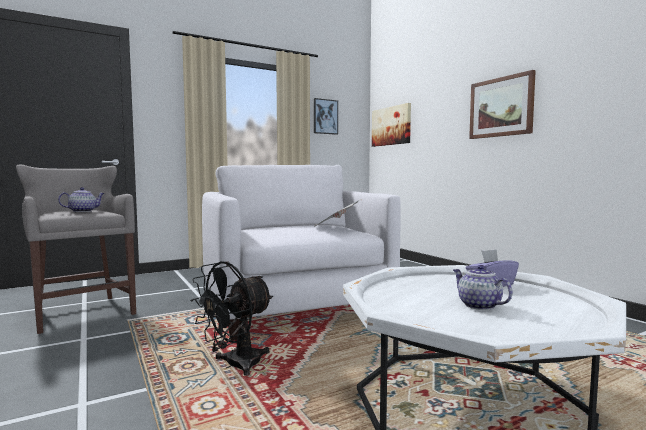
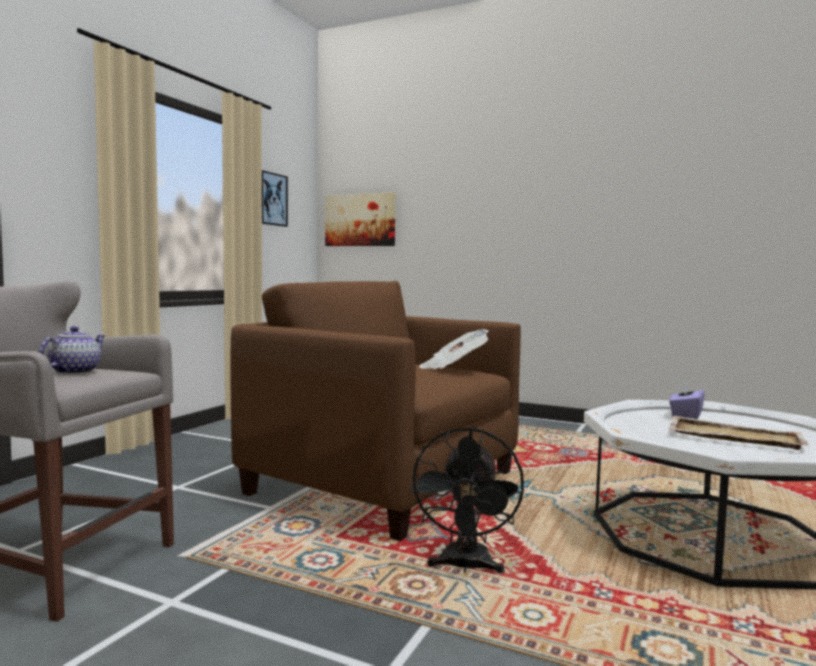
camera: 35 degrees left, 0 degrees up
(295, 307) = (385, 483): white armchair -> brown armchair
(478, 305) = (733, 436): teapot -> beige tray
(501, 107) = (531, 215): picture -> none

